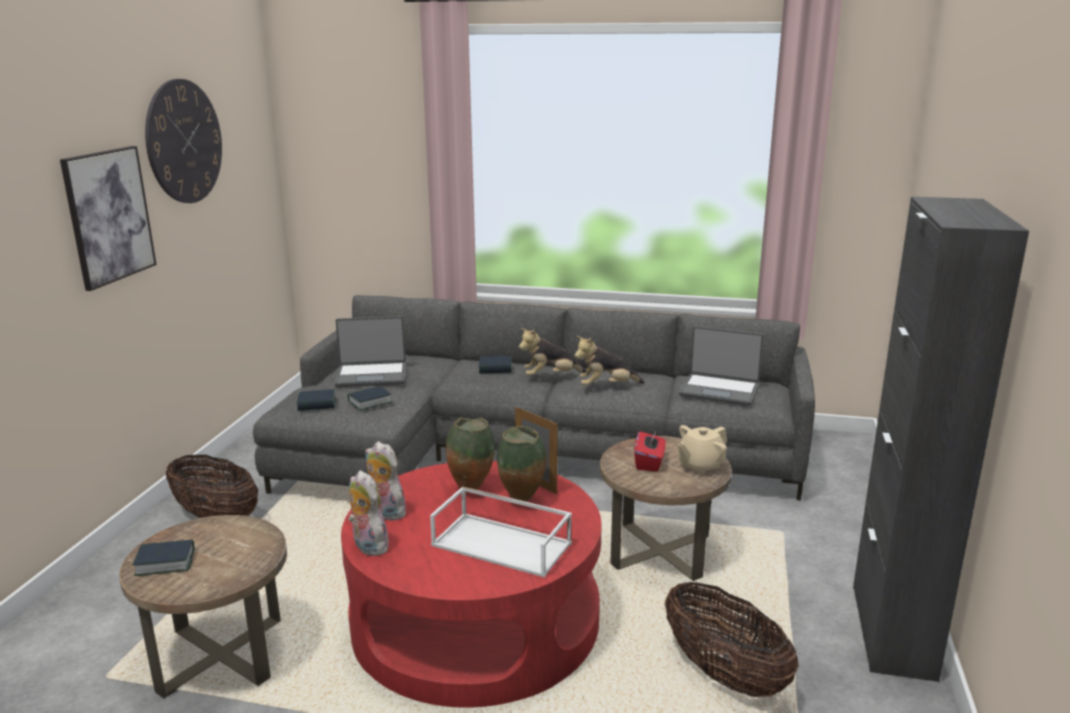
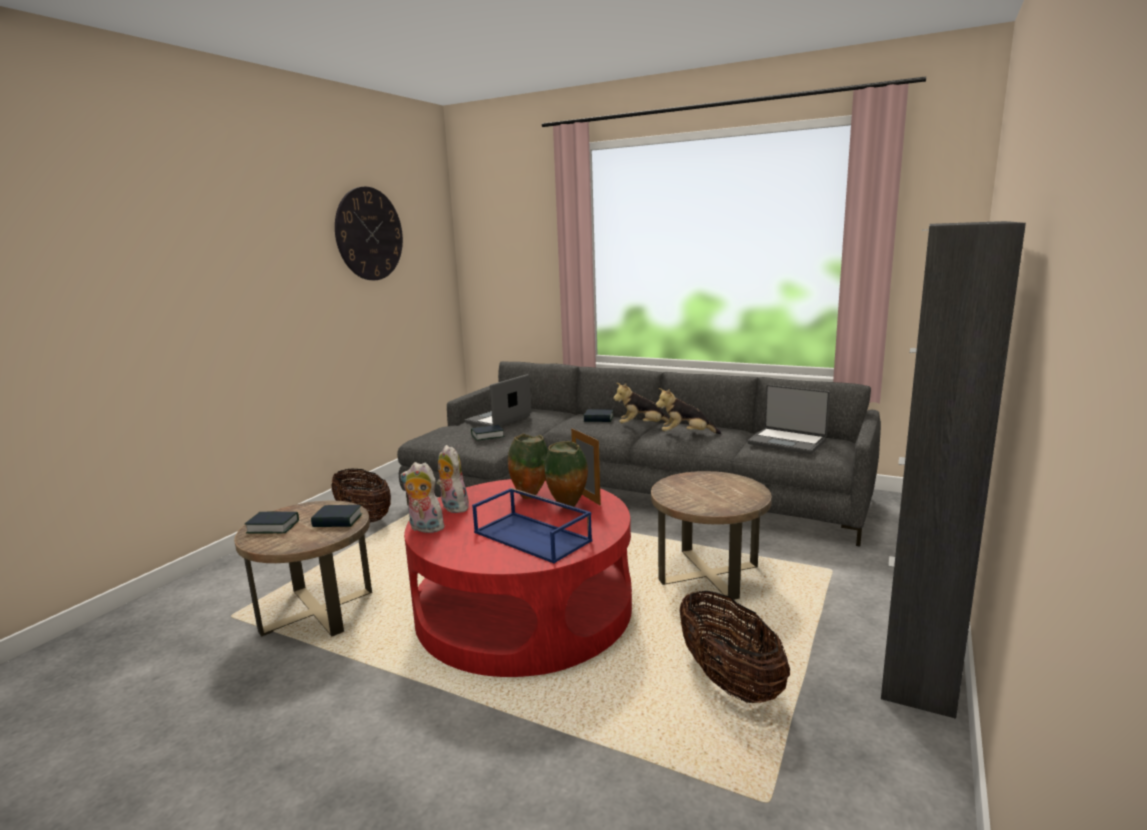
camera: 15 degrees right, 5 degrees down
(109, 216) = (298, 280): picture -> none
(317, 404) = (447, 435): book -> book (337, 521)
(367, 546) = (424, 528): plush toy -> plush toy turned 45 degrees counterclockwise
(371, 375) = (499, 419): laptop -> laptop turned 120 degrees clockwise
(503, 544) = (533, 536): white tray -> blue tray
(649, 463) = (696, 490): red tissue box -> none
(700, 465) = (742, 495): beige teapot -> none

